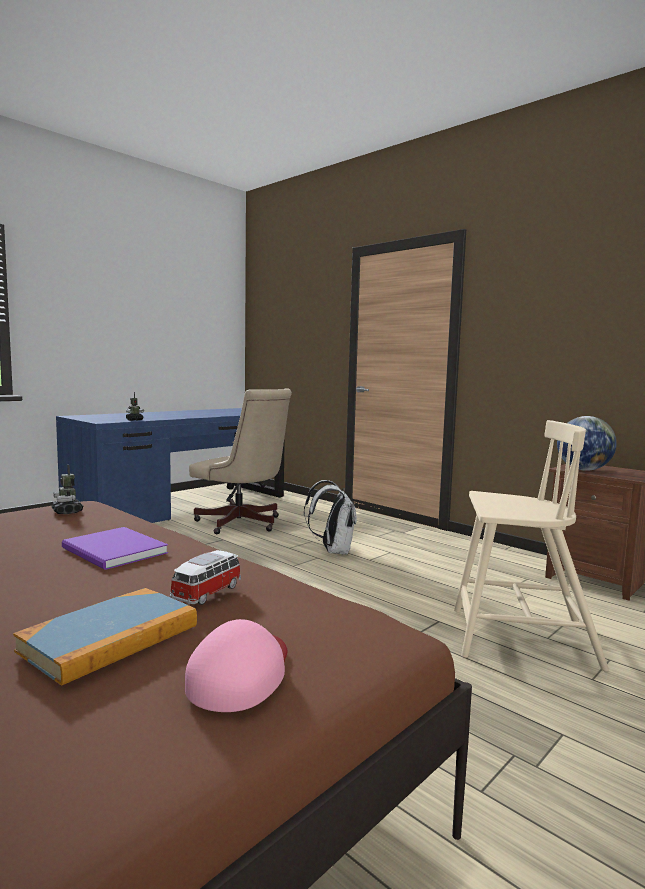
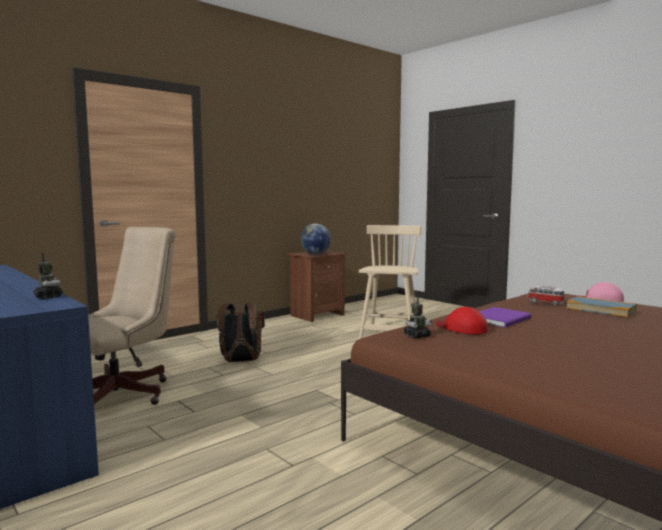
camera: 85 degrees left, 0 degrees up
(79, 528) = (461, 328): none -> red cap
(333, 551) = (240, 361): white backpack -> brown backpack

